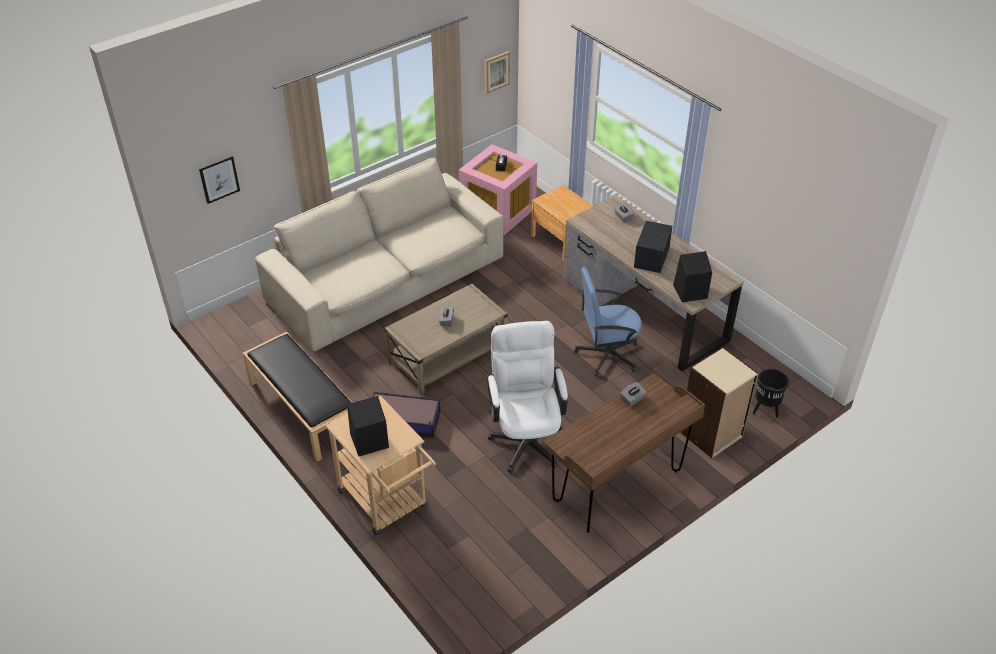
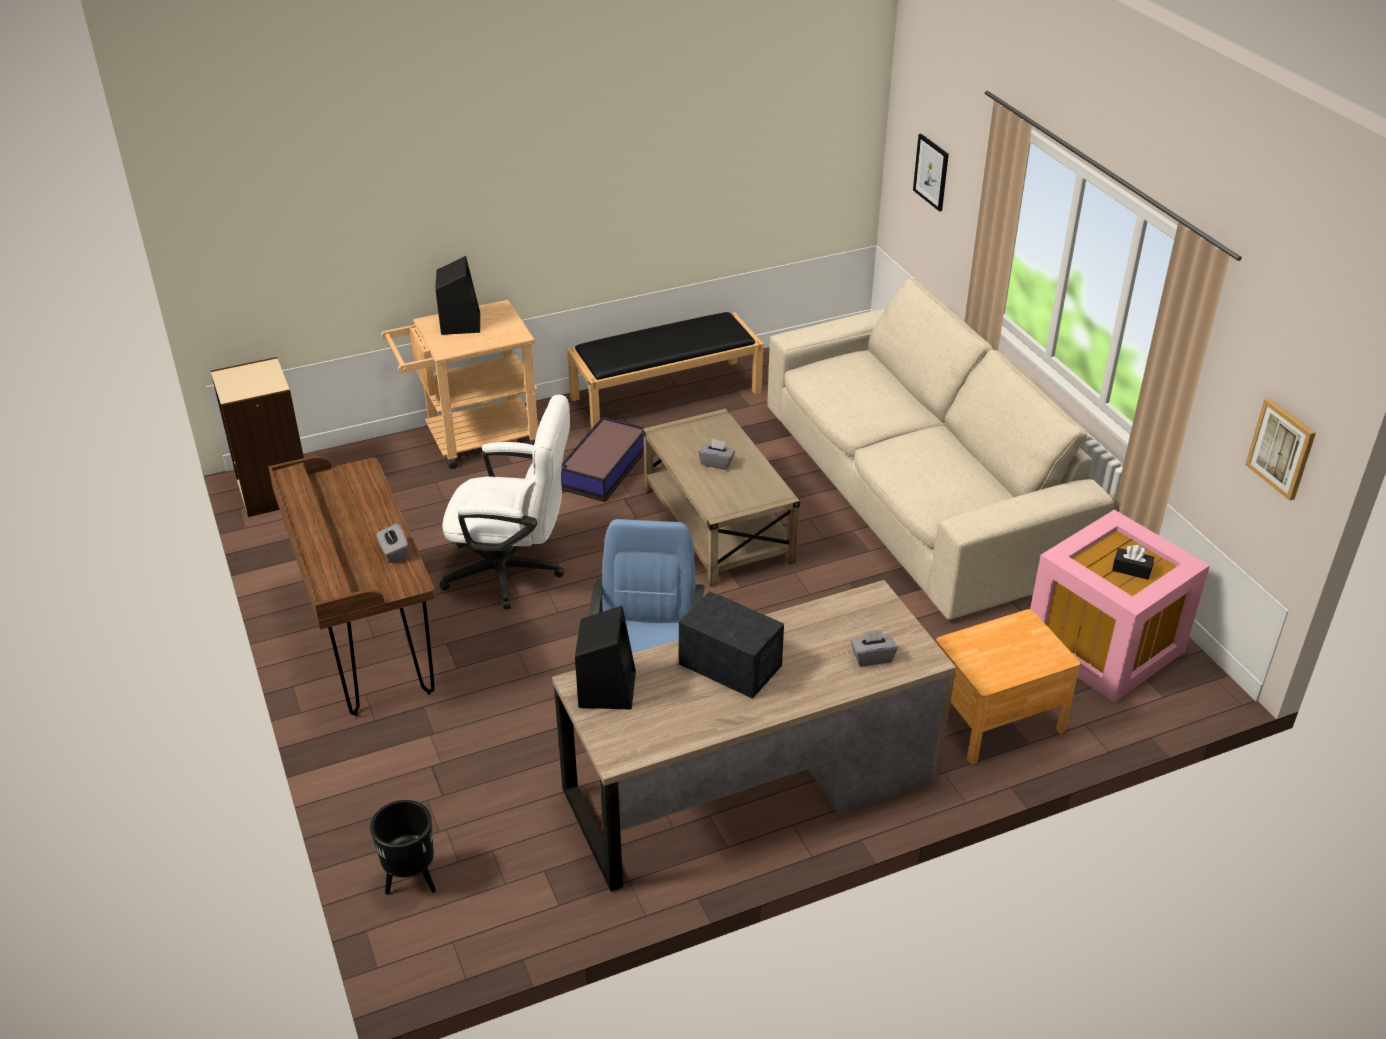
camera: 105 degrees right, 5 degrees down
(711, 434) = (401, 783): beige bookcase -> beige bookcase (273, 491)

